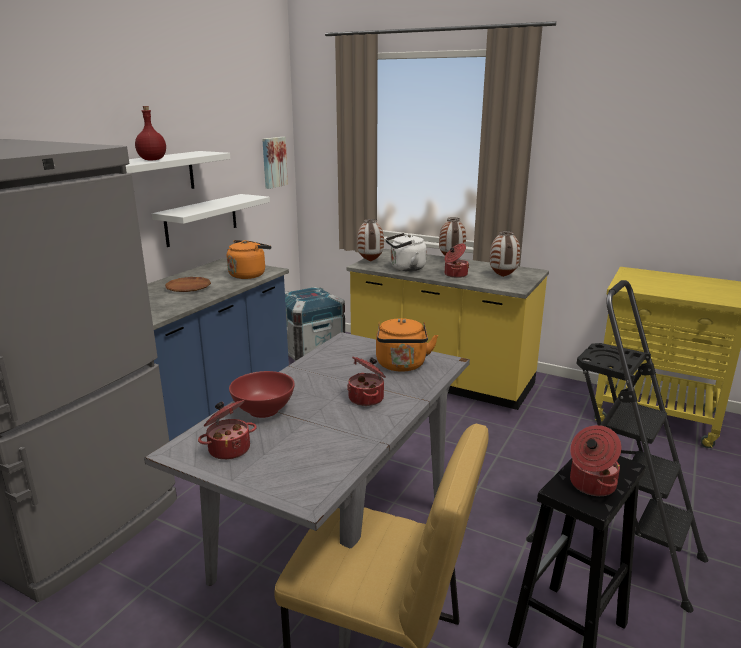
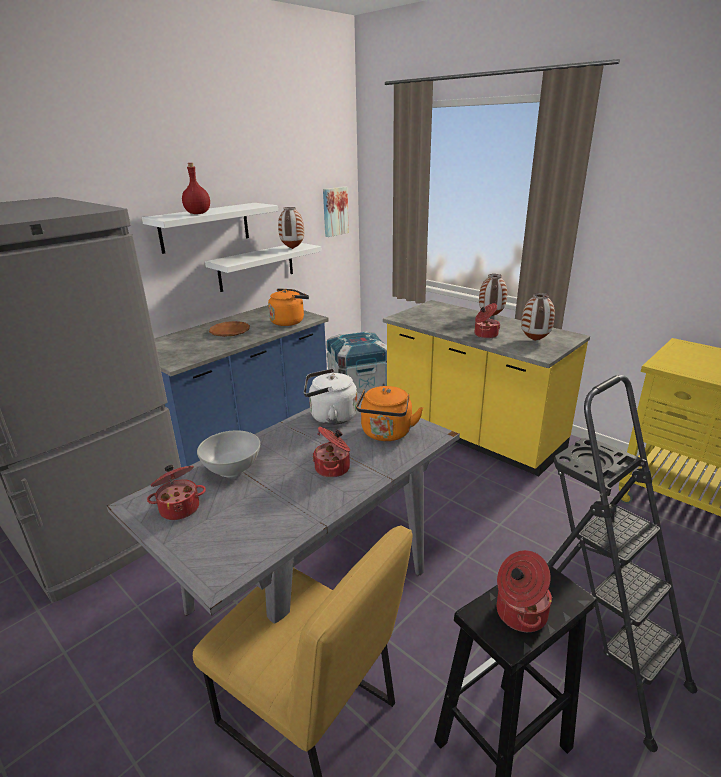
camera: 15 degrees right, 5 degrees up
(263, 410) = (232, 469): red bowl -> white bowl
(370, 261) = (409, 314): vase -> vase (293, 249)
(405, 268) = (438, 324): white kettle -> white kettle (330, 417)

